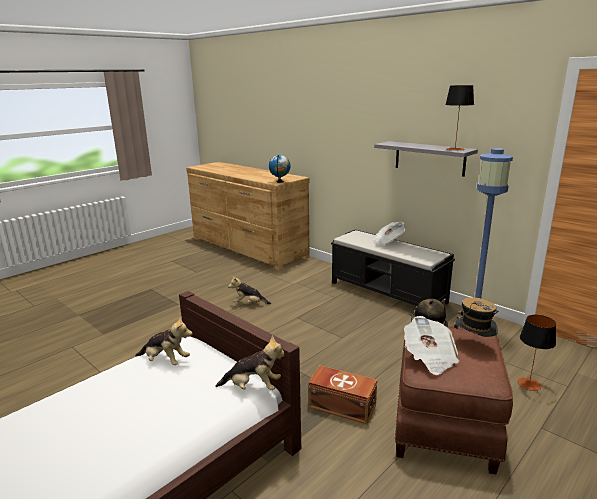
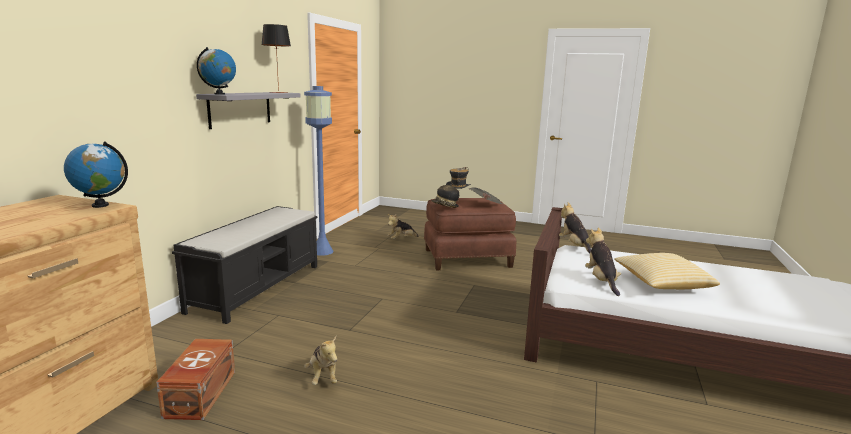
camera: 115 degrees left, 5 degrees down
(118, 392) = (661, 284): none -> pillow
(341, 405) = (484, 286): brown storage box -> brown storage box (199, 394)
(387, 242) = (240, 226): newspaper -> none
(388, 143) = (219, 94): none -> globe
(529, 384) = (401, 239): table lamp -> plush toy

